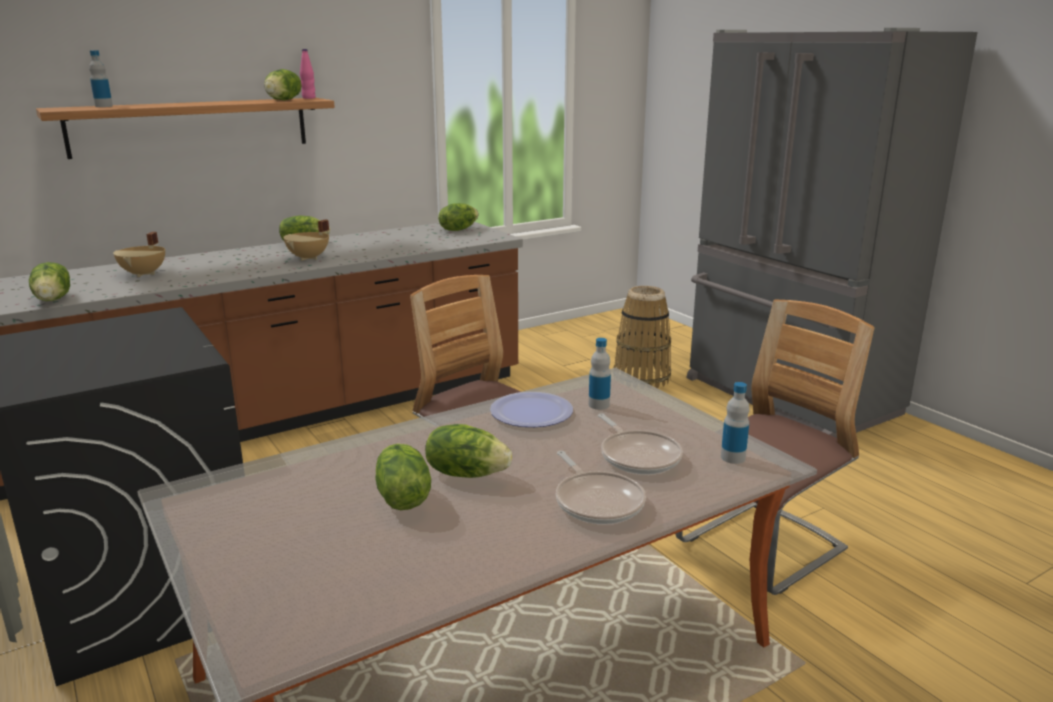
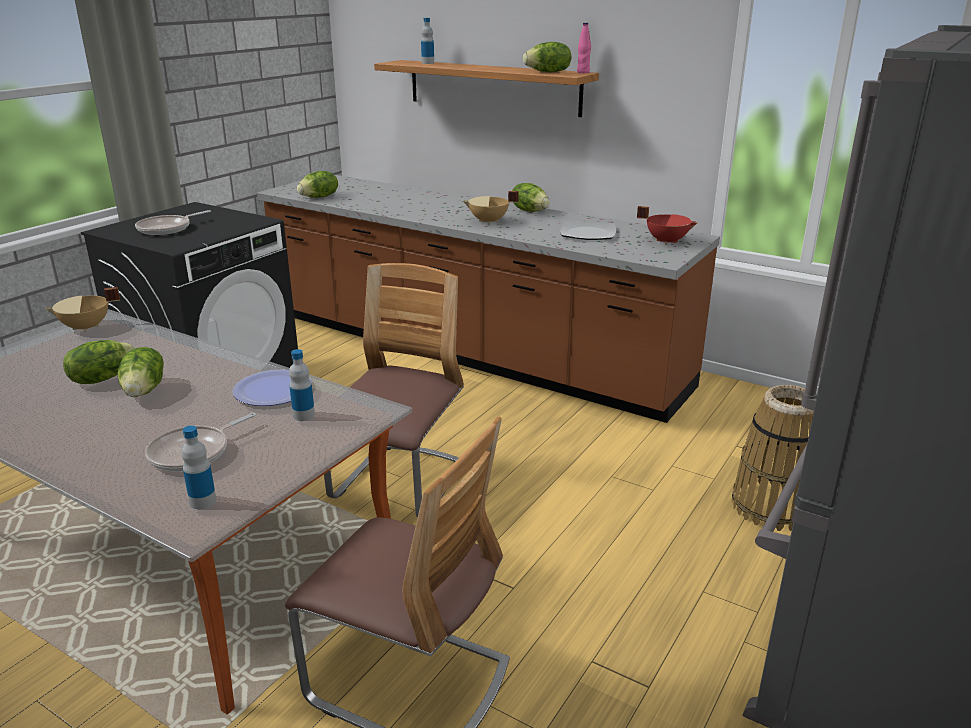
camera: 65 degrees right, 5 degrees up
(144, 274) = (394, 198): beige cooking pot -> beige cooking pot (86, 328)
(403, 241) = (588, 234): none -> plate
(458, 229) = (666, 241): lettuce -> red cooking pot
(597, 501) = (102, 449): frying pan -> frying pan (167, 228)

